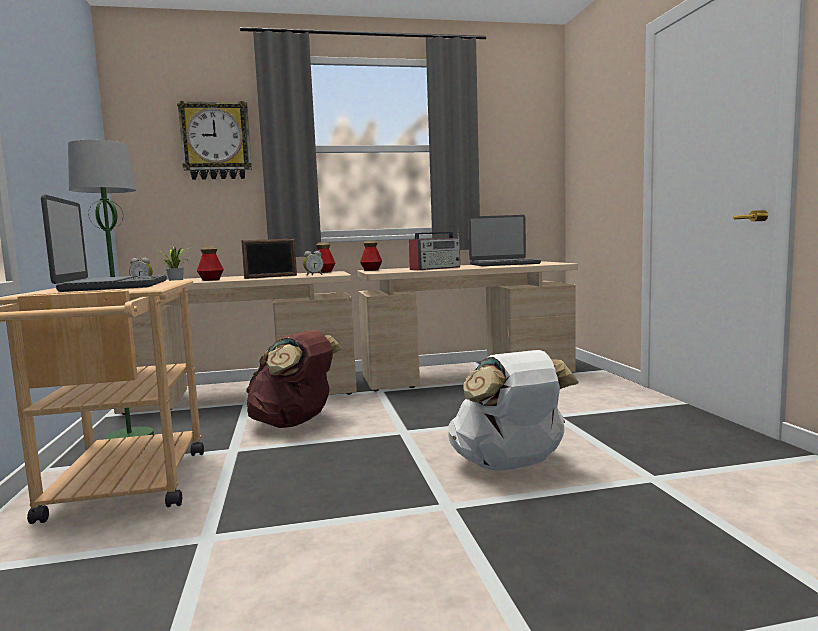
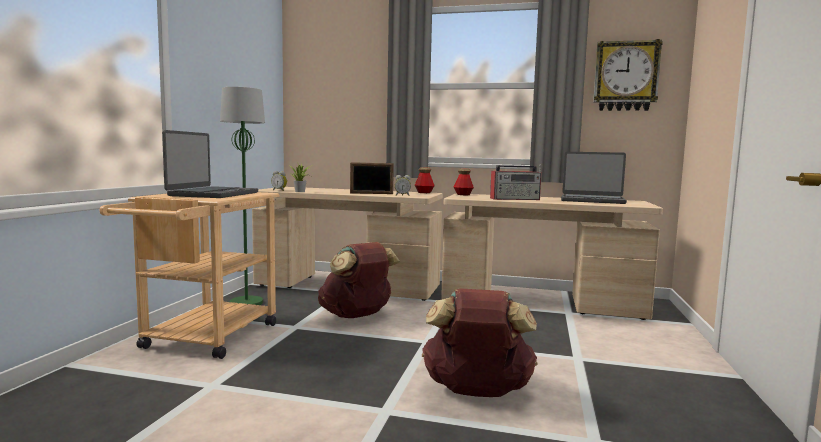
camera: 25 degrees right, 0 degrees up
(211, 280) = (327, 192): bottle -> none
(216, 141) = (357, 80): wall clock -> wall clock (626, 76)
(510, 465) = (477, 392): white backpack -> brown backpack

